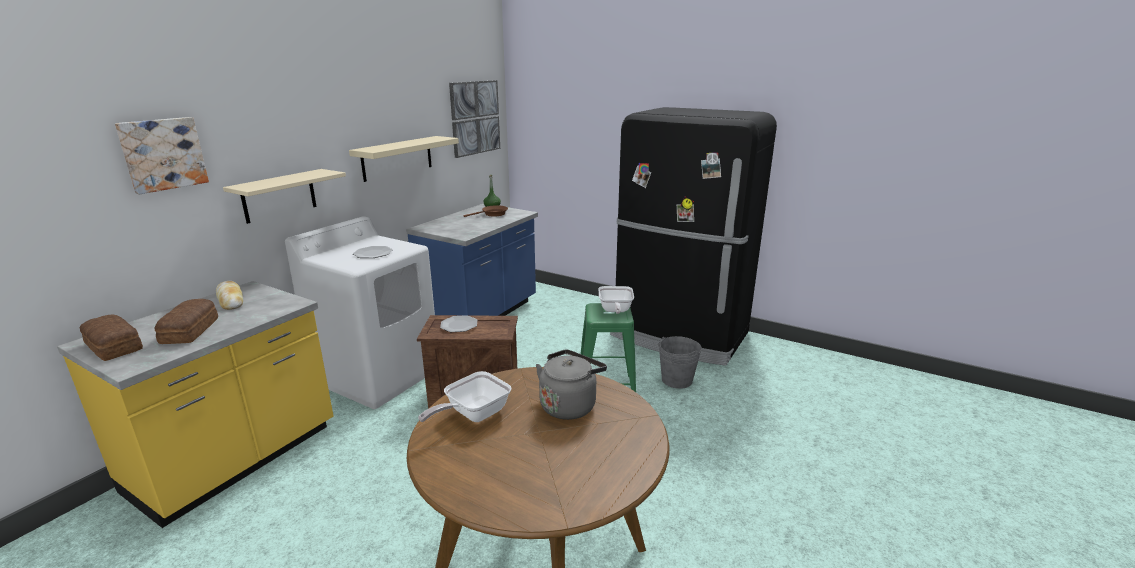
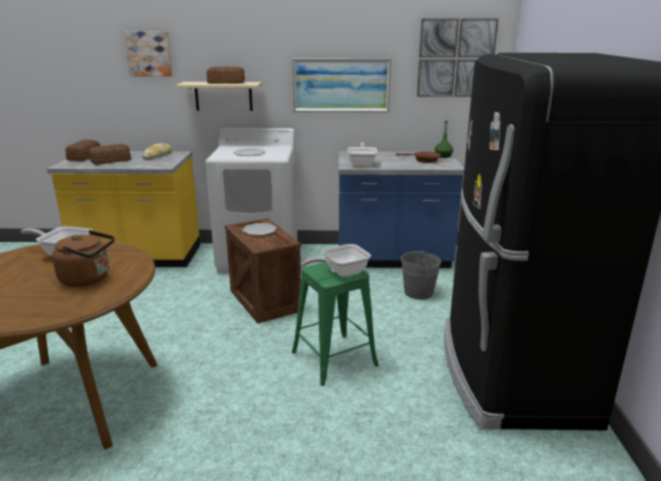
camera: 60 degrees right, 0 degrees up
(296, 177) = (226, 83): none -> bread
(397, 158) = (341, 85): beige shelf -> picture
(466, 231) = (362, 164): none -> frying pan
(569, 405) = (88, 279): grey kettle -> brown kettle
(676, 380) = (402, 398): grey bucket -> grey bucket (418, 292)

